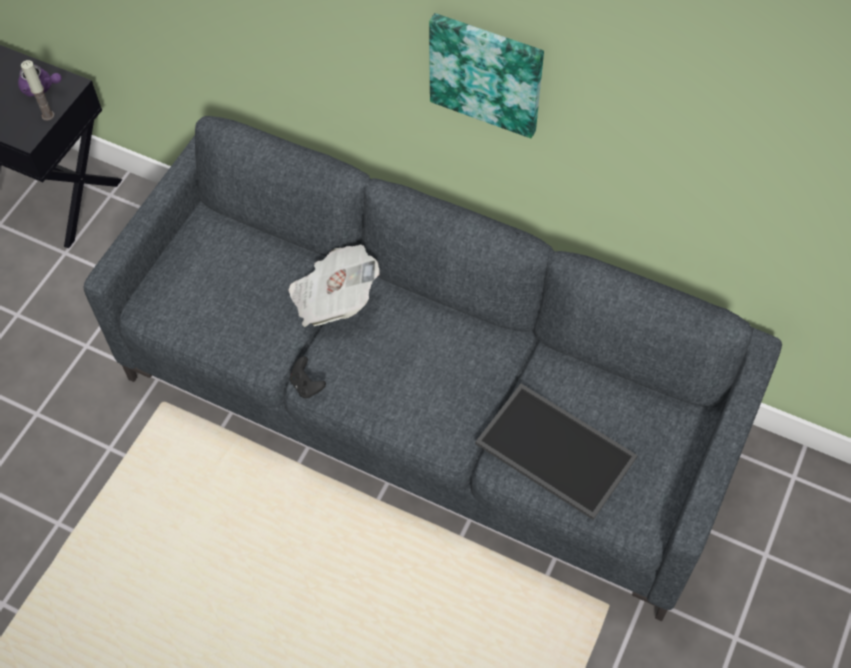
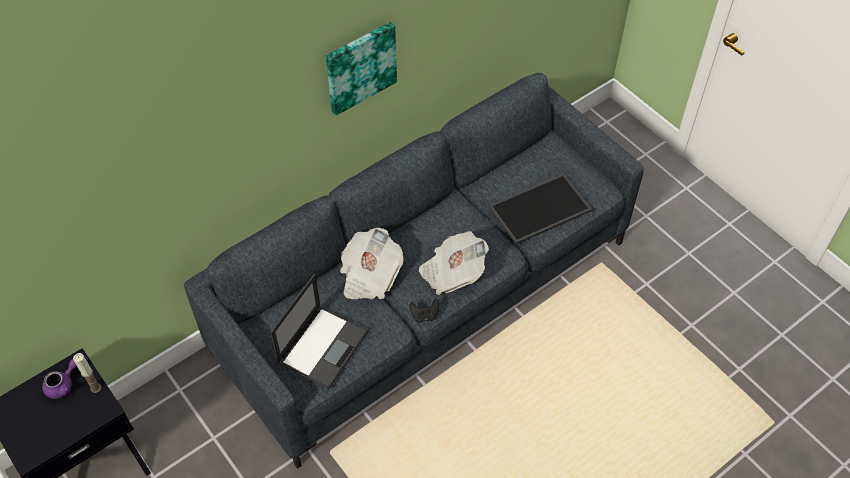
camera: 65 degrees left, 5 degrees down
(208, 297) = (323, 346): none -> laptop
(387, 387) = (452, 273): none -> newspaper

